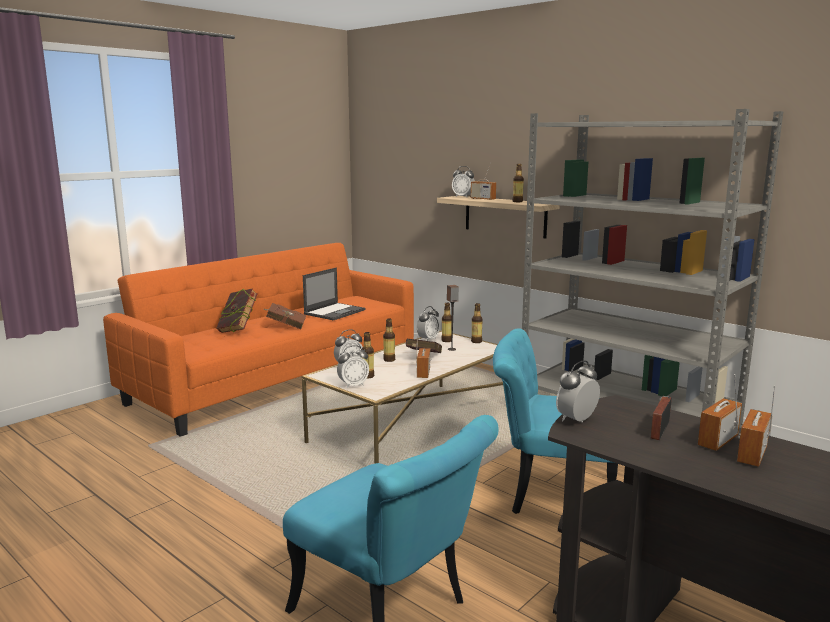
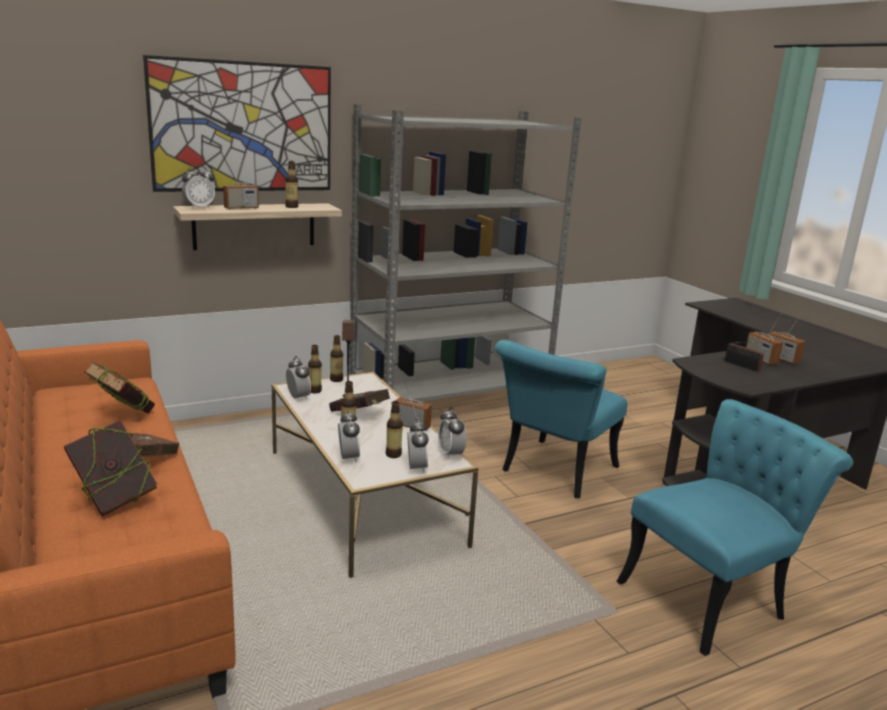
camera: 70 degrees left, 5 degrees up
(335, 312) = (123, 416): laptop -> book
(502, 138) = (243, 127): none -> picture
(576, 420) = (722, 380): alarm clock -> alarm clock (450, 454)

